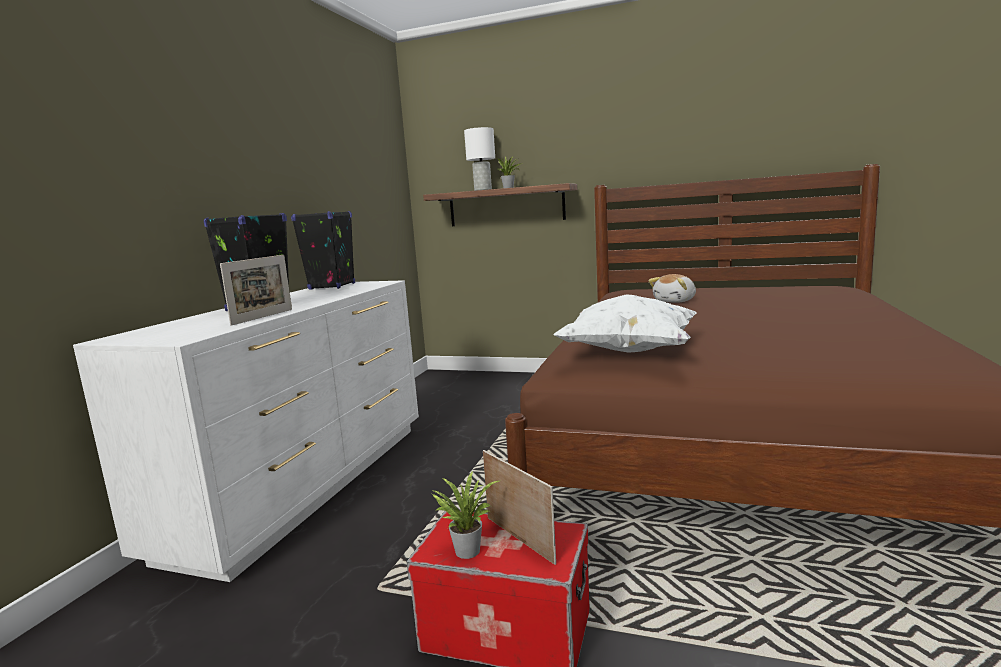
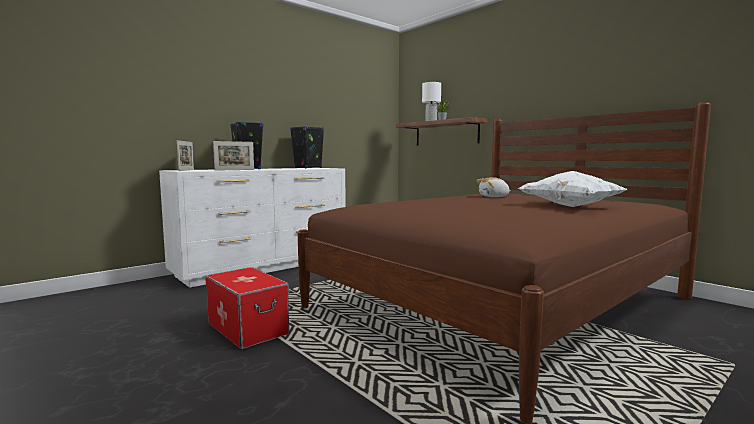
camera: 30 degrees right, 5 degrees down
(466, 549) = (229, 277): potted plant -> none
(519, 539) = (253, 280): picture frame -> picture frame (186, 170)
(628, 351) = (375, 206): white pillow -> white pillow (569, 206)

